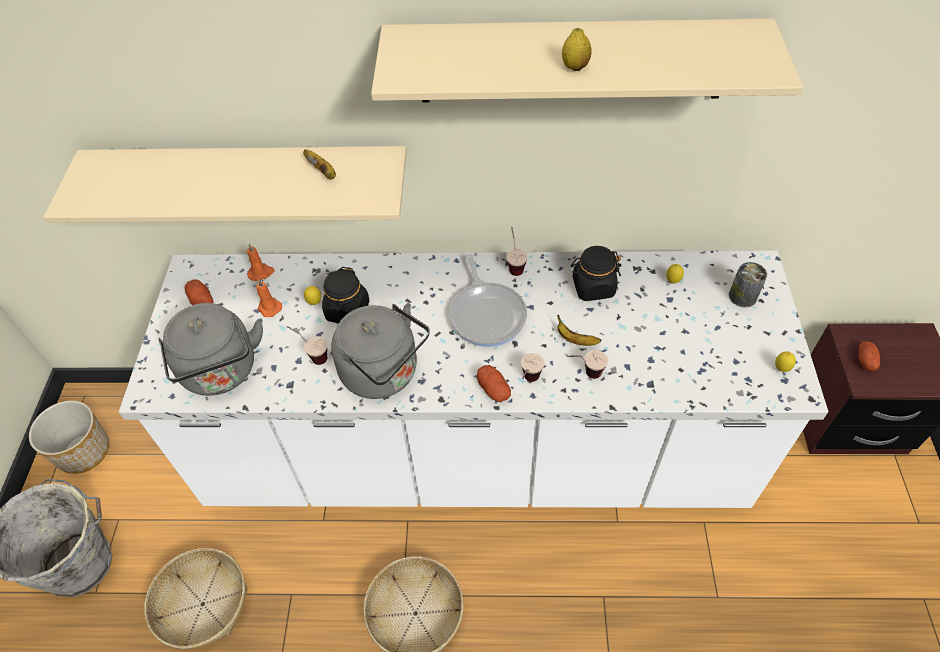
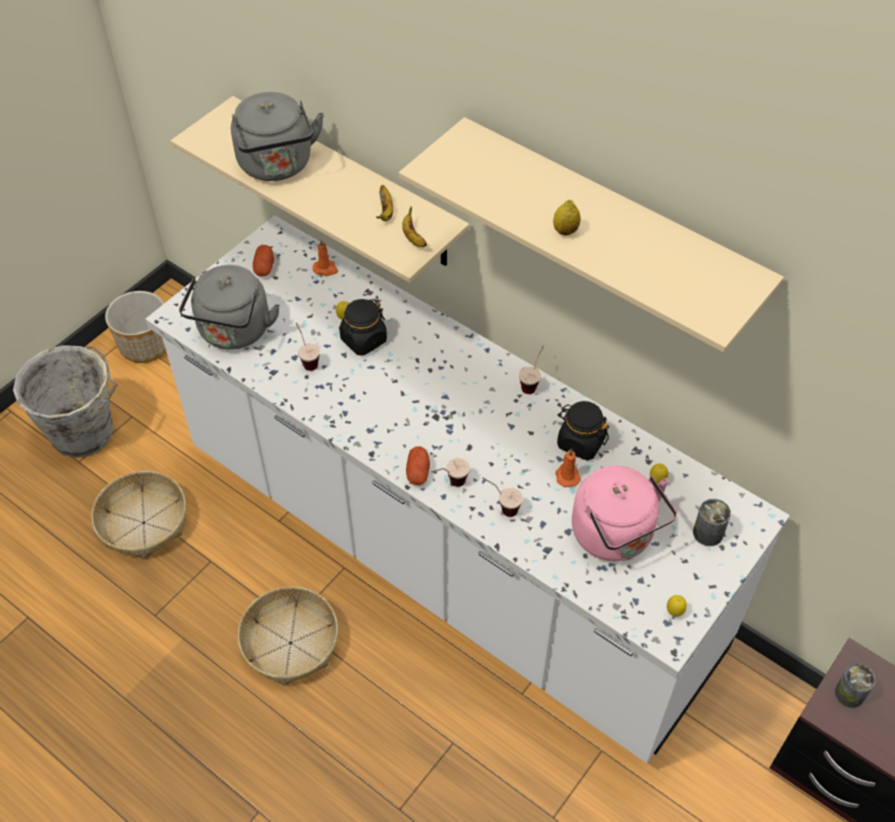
camera: 35 degrees right, 0 degrees up
(269, 307) = (308, 301): orange candle -> orange candle (567, 475)
(384, 373) = (347, 407): grey kettle -> grey kettle (277, 166)
(487, 314) = (469, 410): frying pan -> none
(575, 340) = (521, 475): banana -> banana (413, 237)
(687, 340) = (616, 536): none -> pink kettle
(865, 360) = (849, 694): potato -> can

